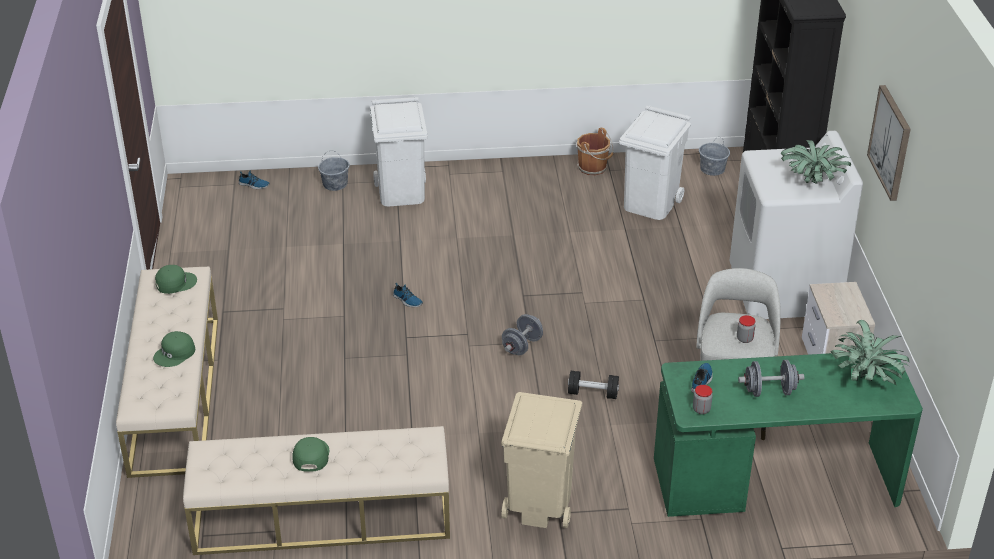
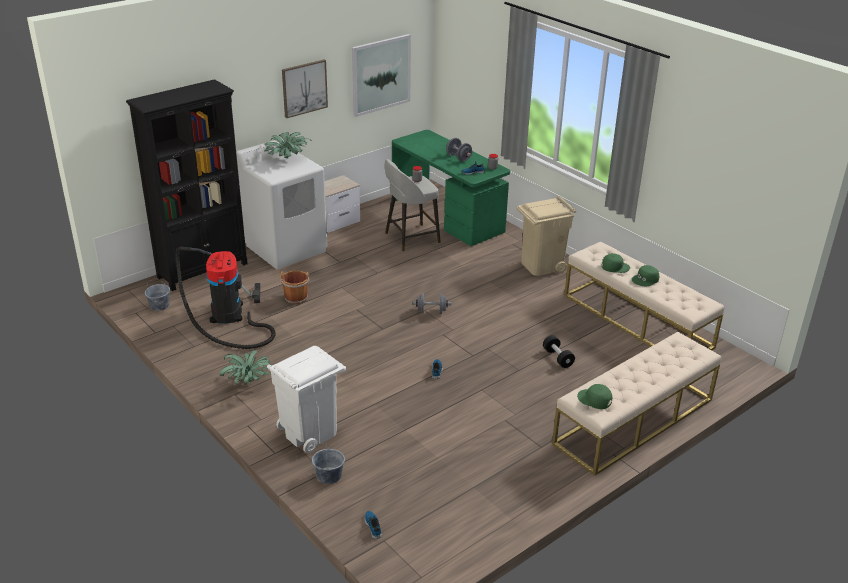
camera: 125 degrees left, 5 degrees down
(175, 354) = (649, 361): green cap -> green cap (615, 266)
(592, 393) = (444, 277): black dumbbell -> black dumbbell (558, 358)
(593, 168) = (196, 354): brown bucket -> brown bucket (296, 297)
(651, 204) = (228, 316): white trash can -> vacuum cleaner
(866, 378) = (420, 142): potted plant -> potted plant (249, 382)
(940, 247) = (381, 75): none -> picture

